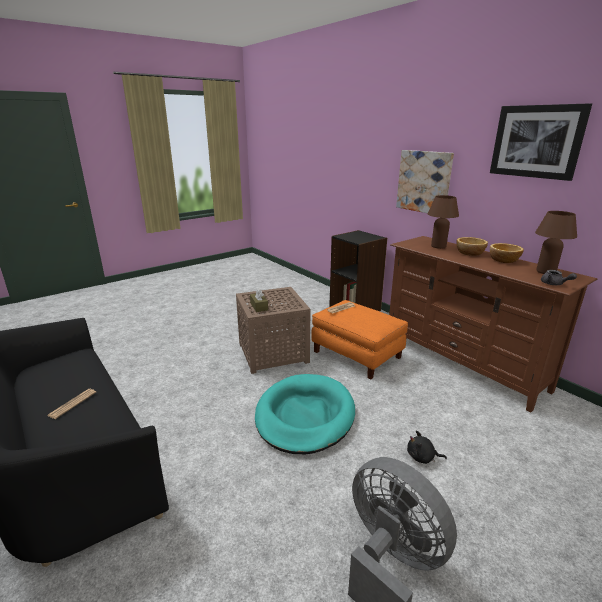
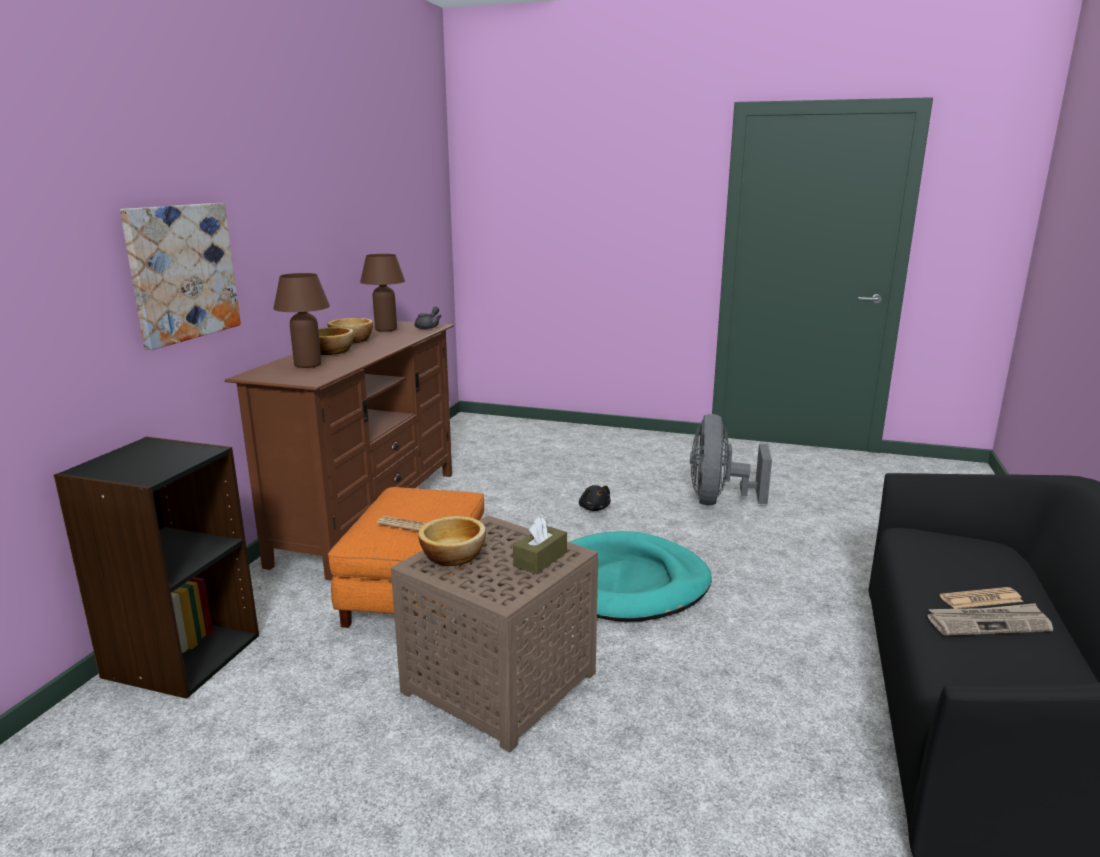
camera: 125 degrees left, 5 degrees down
(68, 390) = (988, 623): none -> newspaper
(284, 295) = (454, 555): none -> bowl
(536, 141) = (302, 175): picture -> none

